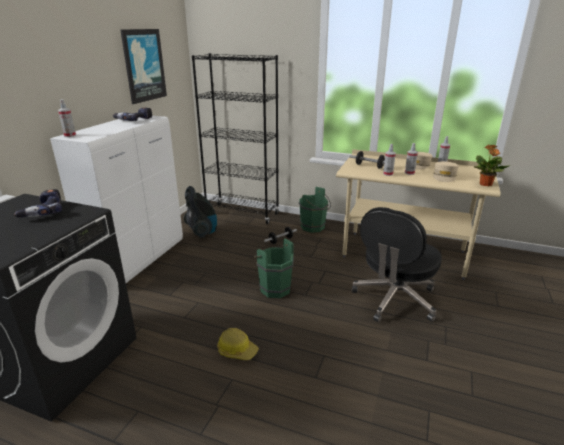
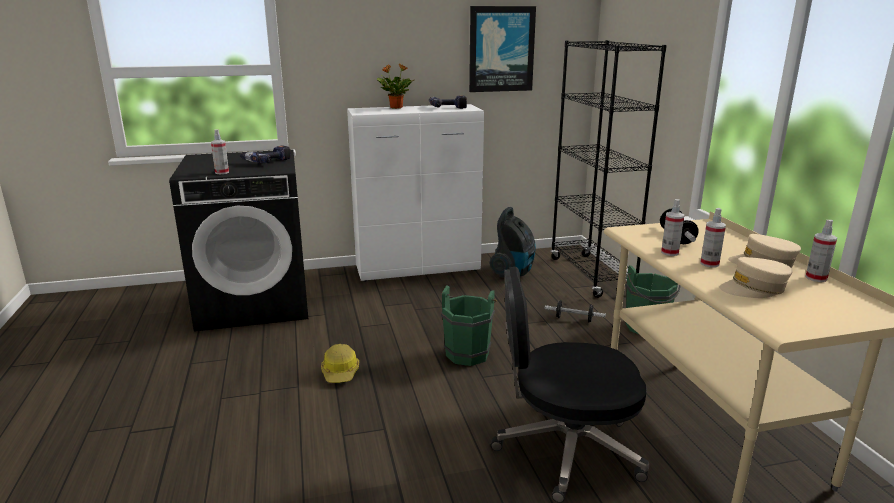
camera: 55 degrees right, 5 degrees down
(70, 135) = (361, 109): spray bottle -> spray bottle (222, 172)
(485, 184) = (793, 325): potted plant -> potted plant (395, 107)

